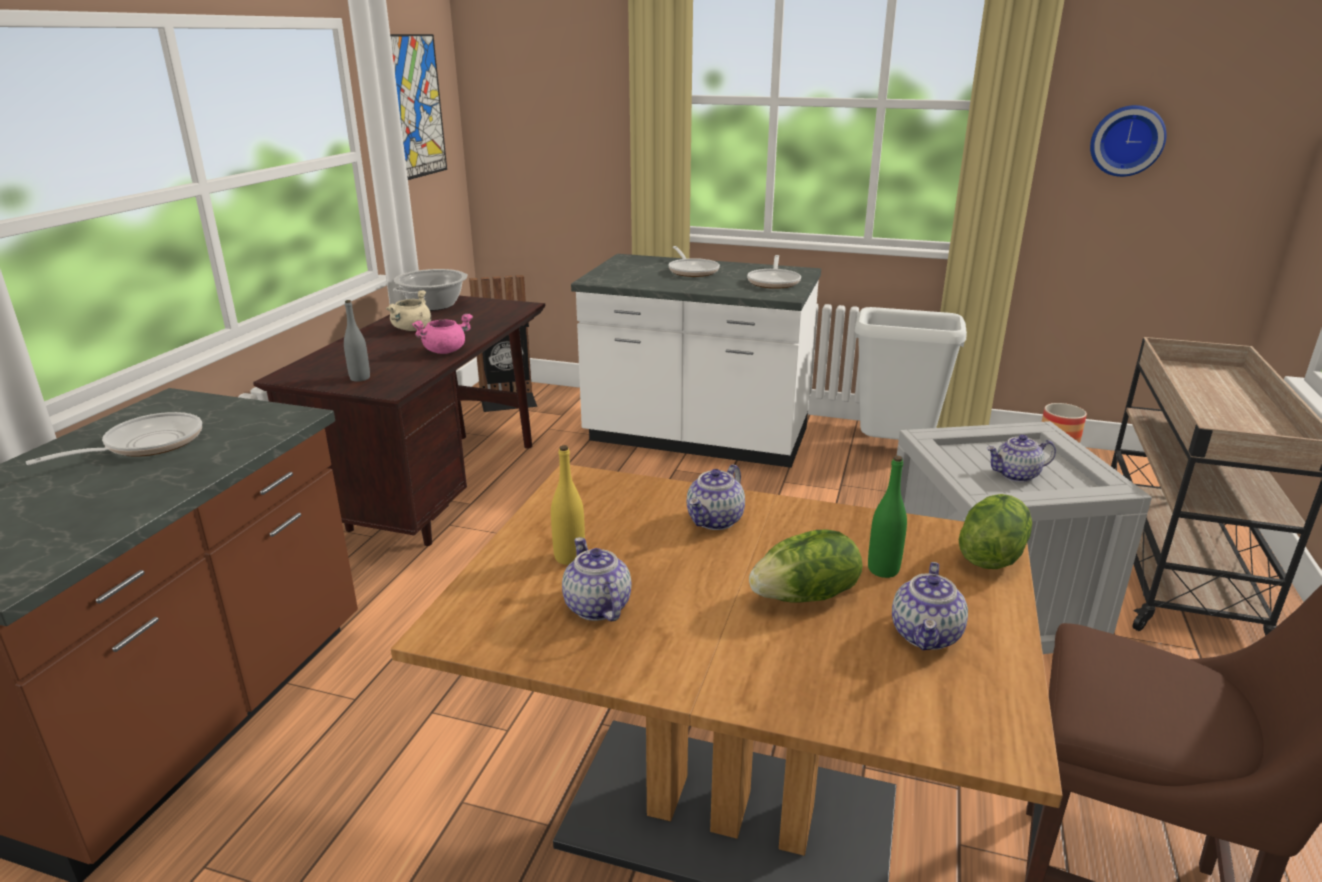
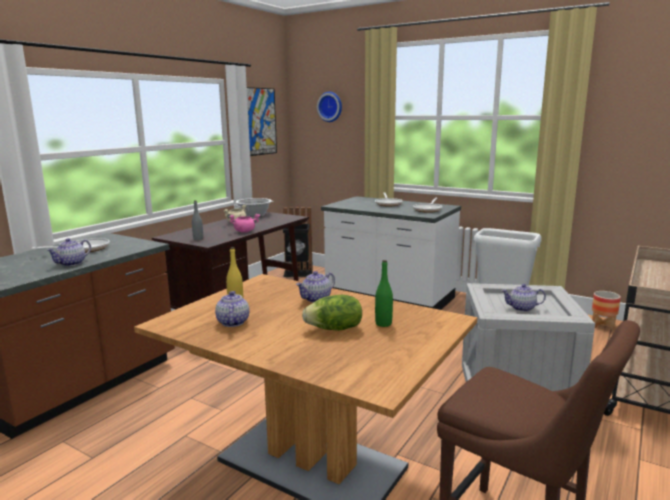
camera: 15 degrees right, 10 degrees down
(927, 635) = (381, 348): teapot -> teapot (71, 263)
(990, 555) = (446, 324): lettuce -> none
(1126, 140) = (637, 135): wall clock -> wall clock (330, 106)

